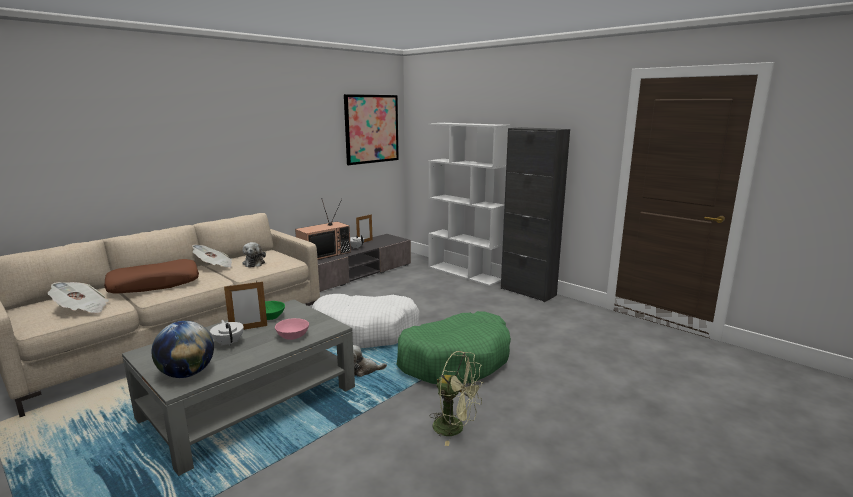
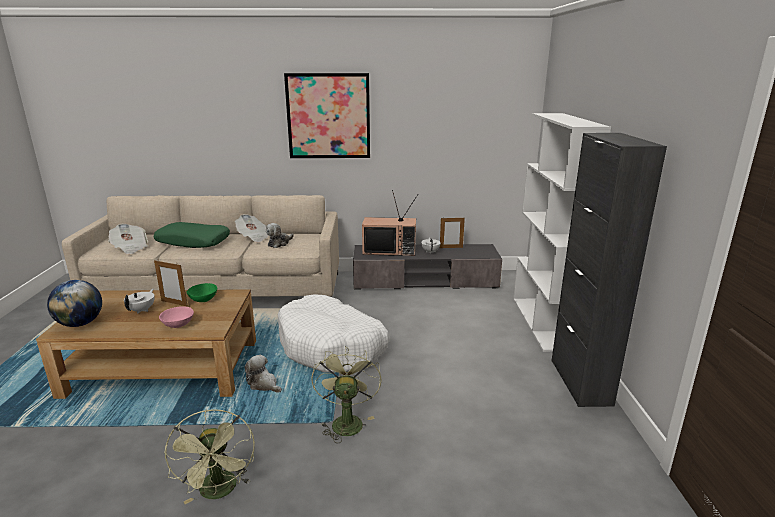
camera: 45 degrees right, 5 degrees up
(155, 284) = (193, 242): brown pillow -> green pillow
(251, 402) = (165, 368): grey coffee table -> brown coffee table
(371, 129) = (486, 114): picture -> picture (328, 116)
(455, 360) = (346, 421): green dog bed -> green fan

